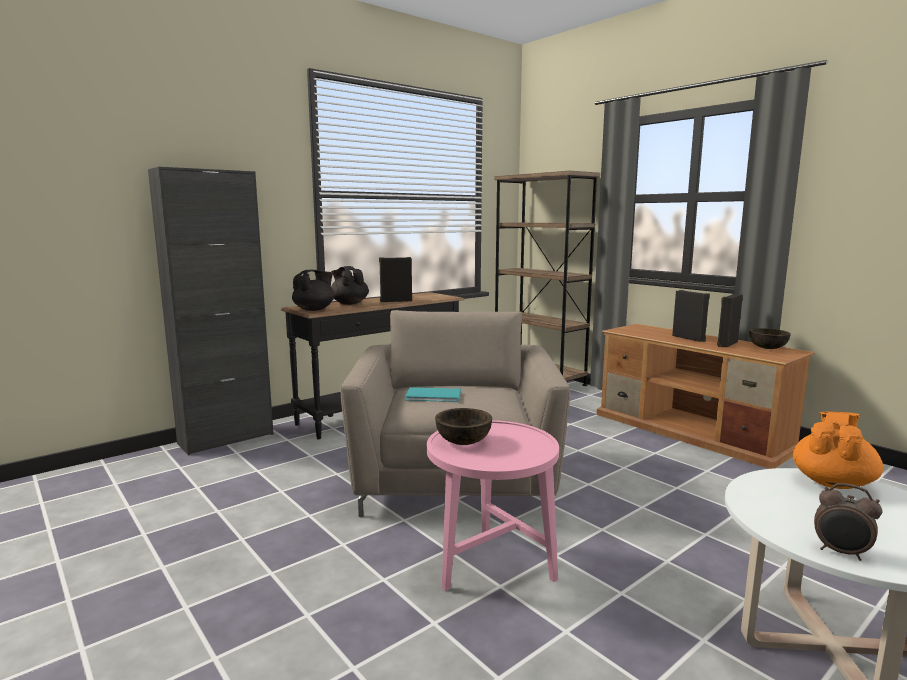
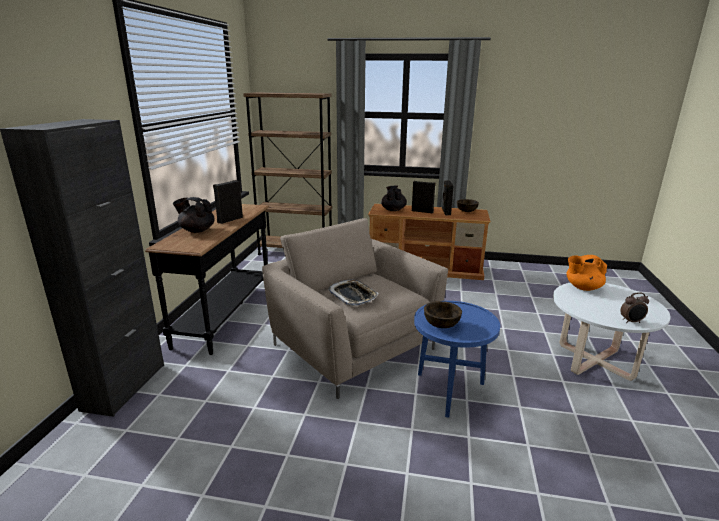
camera: 40 degrees left, 10 degrees up
(314, 309) = (187, 245): black teapot -> black teapot (393, 210)
(434, 396) = (353, 296): turquoise book -> tray
(490, 567) = (449, 392): pink side table -> blue side table
(832, 482) = (582, 287): orange teapot -> orange teapot turned 90 degrees counterclockwise

